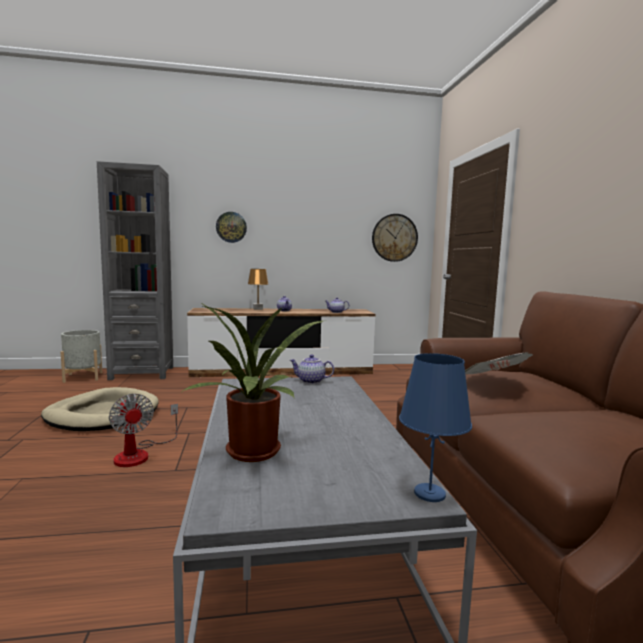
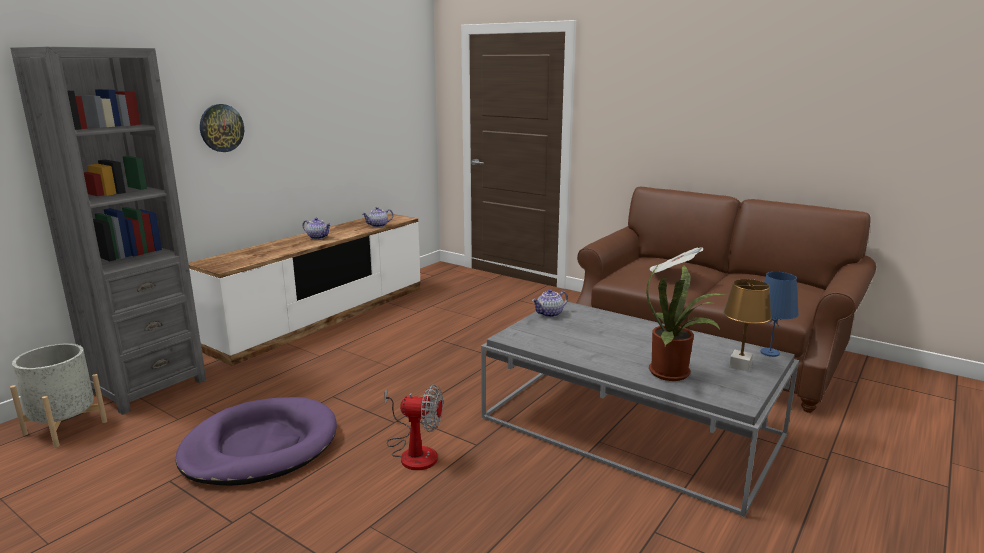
camera: 45 degrees left, 10 degrees up
(102, 414) = (260, 446): beige dog bed -> purple dog bed
(257, 309) = (278, 243): brown table lamp -> brown table lamp (740, 365)
(394, 237) = (403, 117): wall clock -> none

